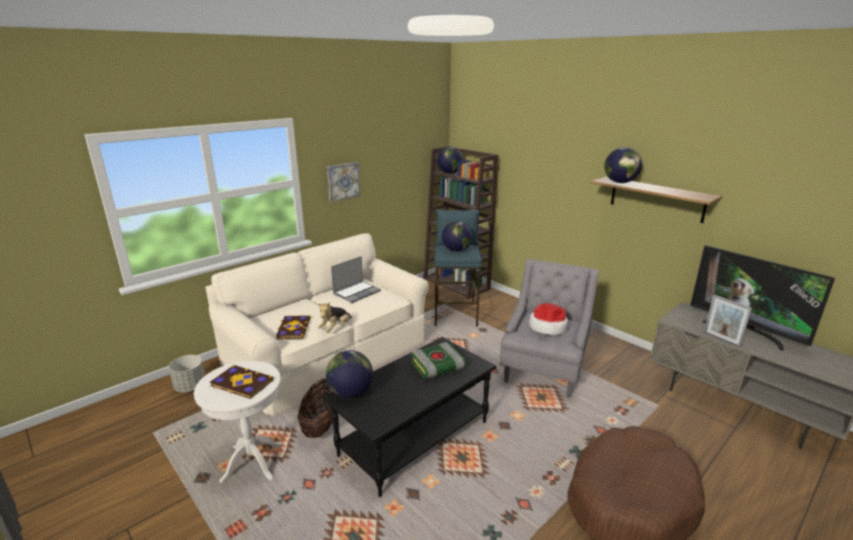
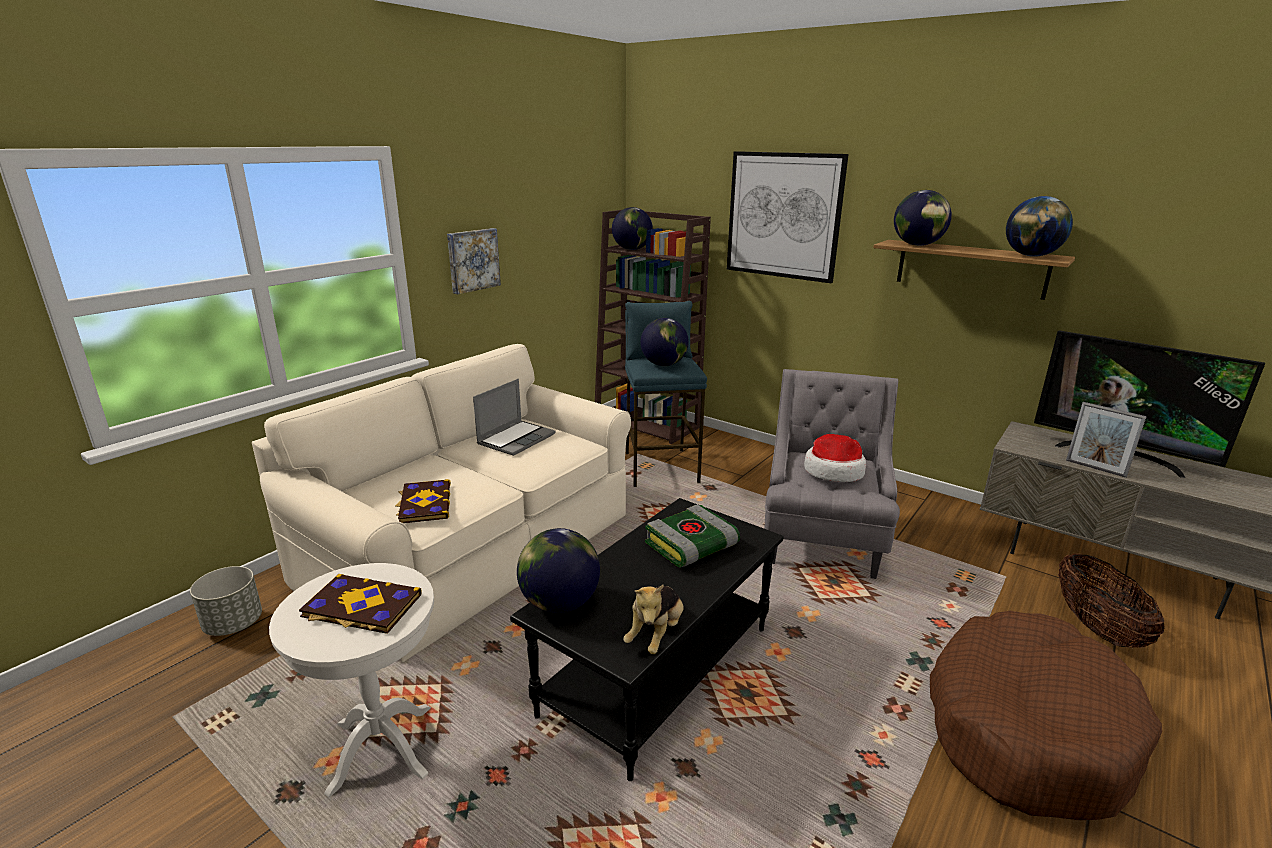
camera: 10 degrees left, 0 degrees up
(321, 424) = (492, 665): basket -> basket (1096, 627)
(335, 328) = (498, 498): plush toy -> plush toy (656, 634)
(542, 157) = (783, 216): none -> picture
(690, 195) = (1031, 256): none -> globe

